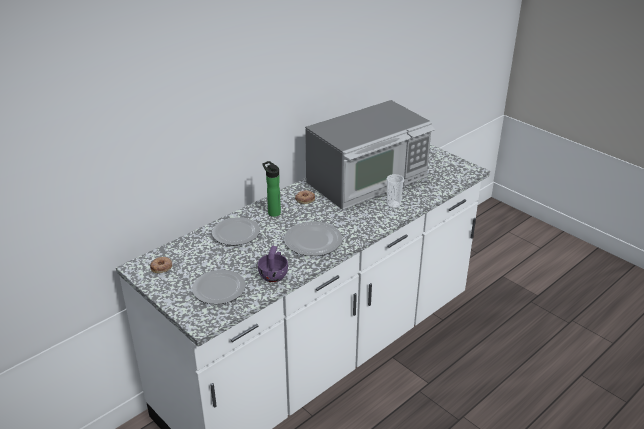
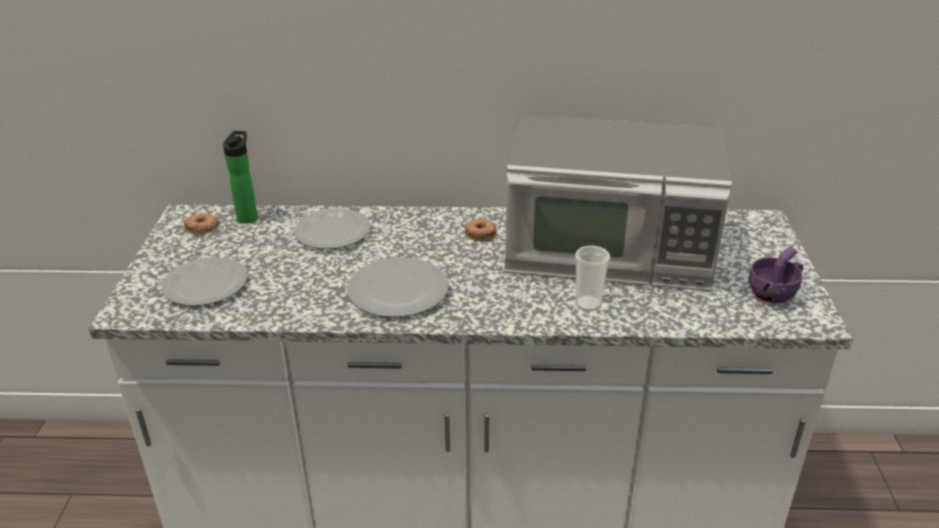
camera: 45 degrees right, 0 degrees up
(273, 212) = (414, 229): bottle -> bottle (248, 216)
(274, 274) = (285, 305): purple cup -> purple cup (775, 293)

